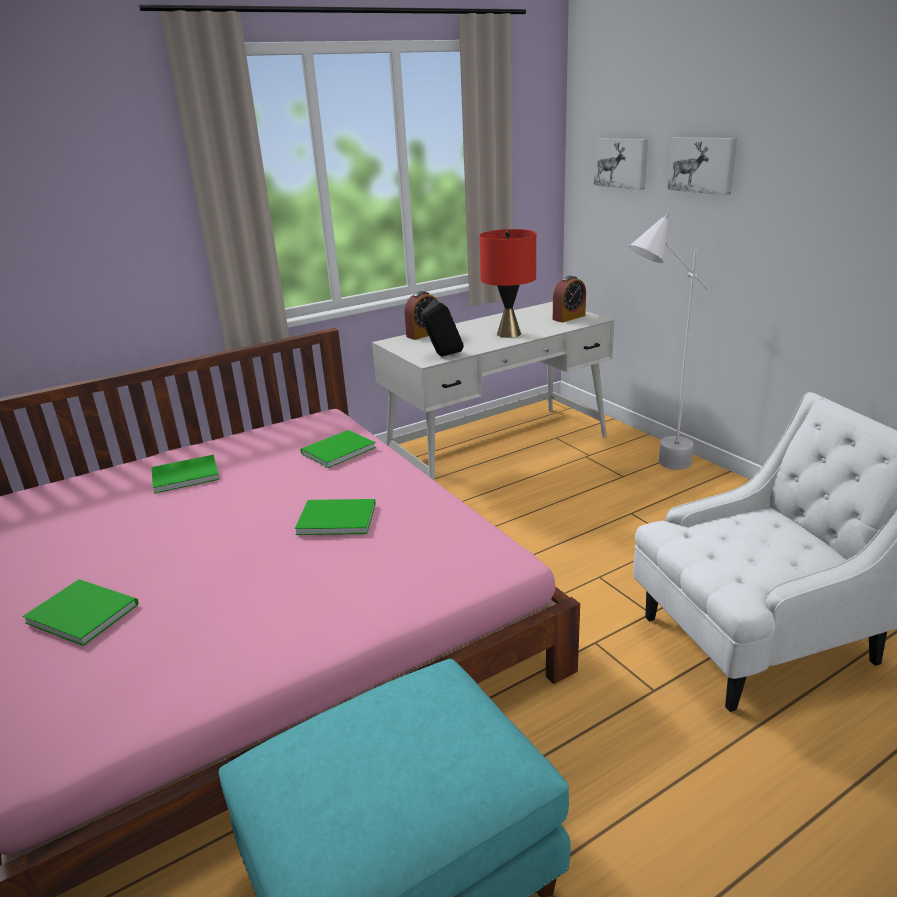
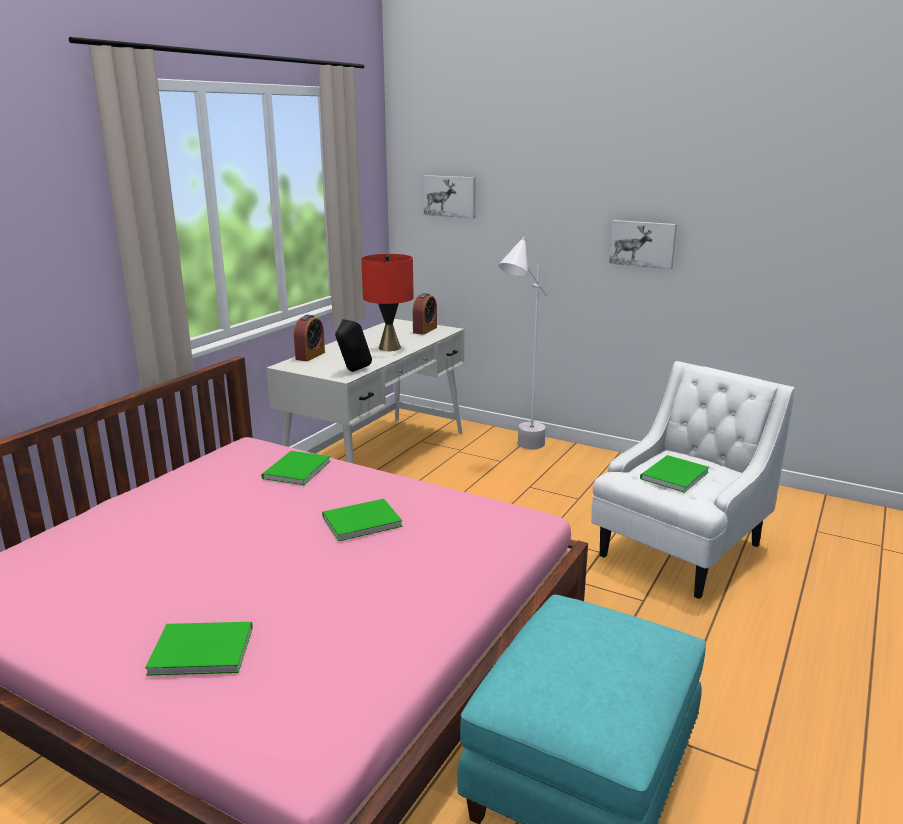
camera: 30 degrees left, 5 degrees down
(183, 475) = (153, 519): green book -> green book (672, 475)
(703, 165) = (530, 198): picture -> picture (643, 243)

